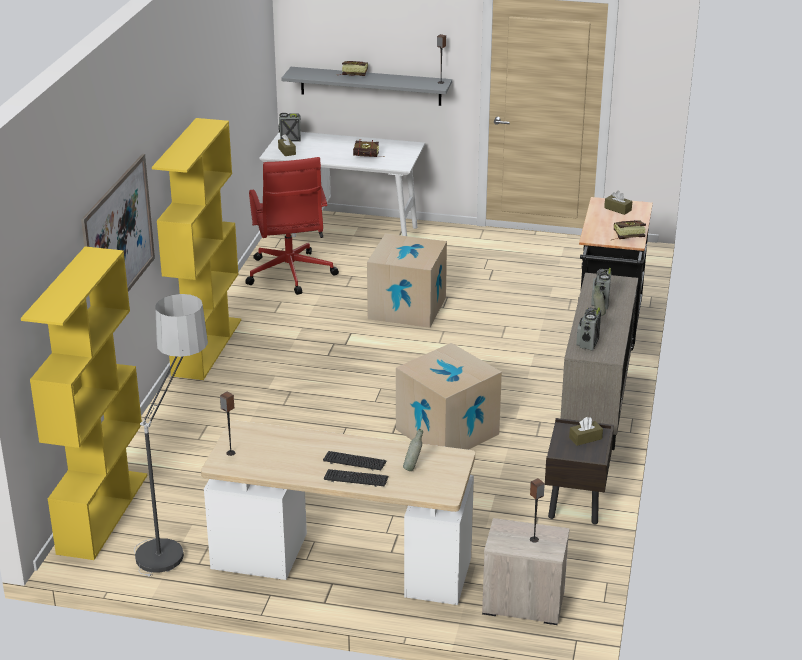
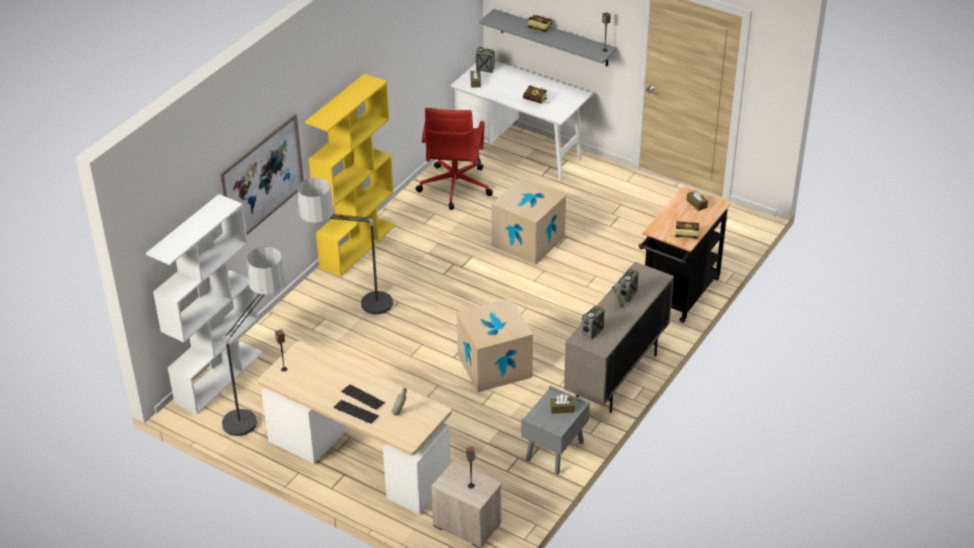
camera: 20 degrees right, 10 degrees up
(102, 513) = (219, 377): yellow bookcase -> white bookcase
(241, 413) = (353, 313): none -> floor lamp
(576, 502) = (554, 452): brown nightstand -> grey nightstand

